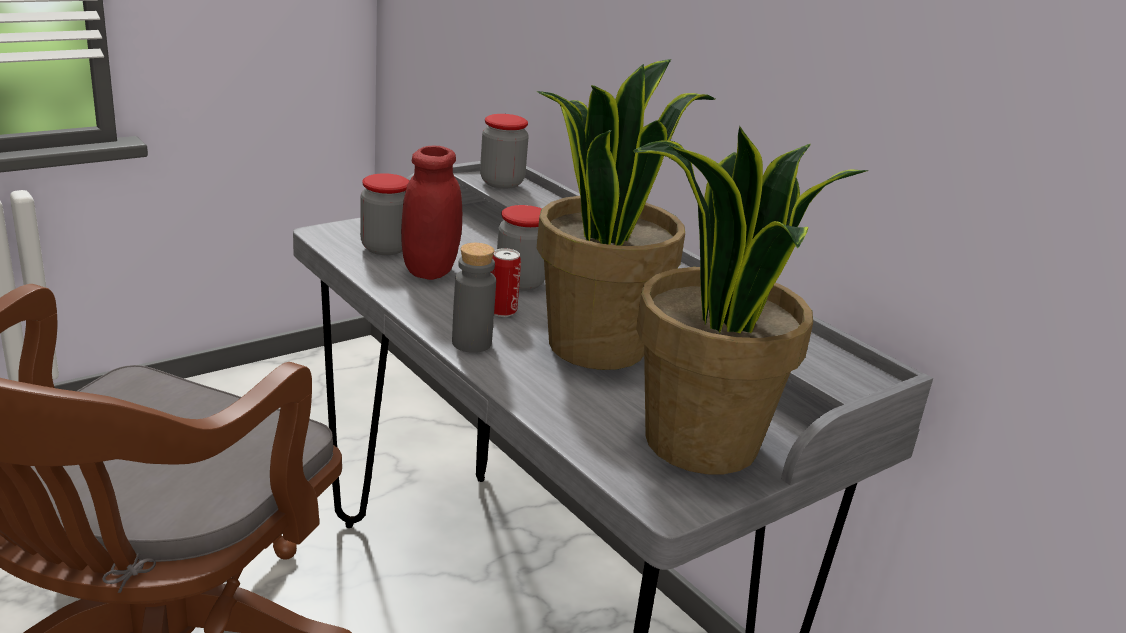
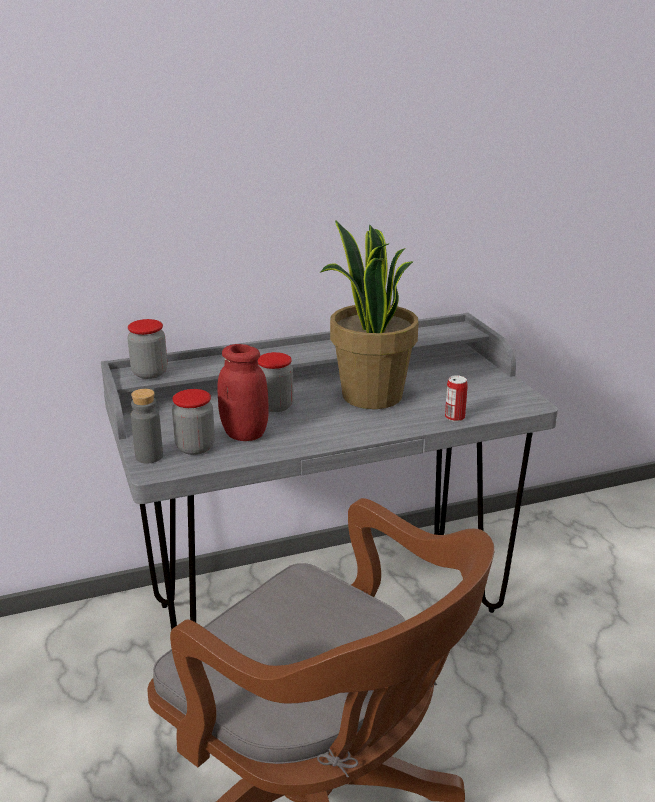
camera: 70 degrees left, 0 degrees up
(471, 343) = (361, 431): grey bottle -> grey bottle (149, 456)
(502, 311) = (317, 417): can -> can (454, 417)
(701, 444) = (480, 387): potted plant -> none

